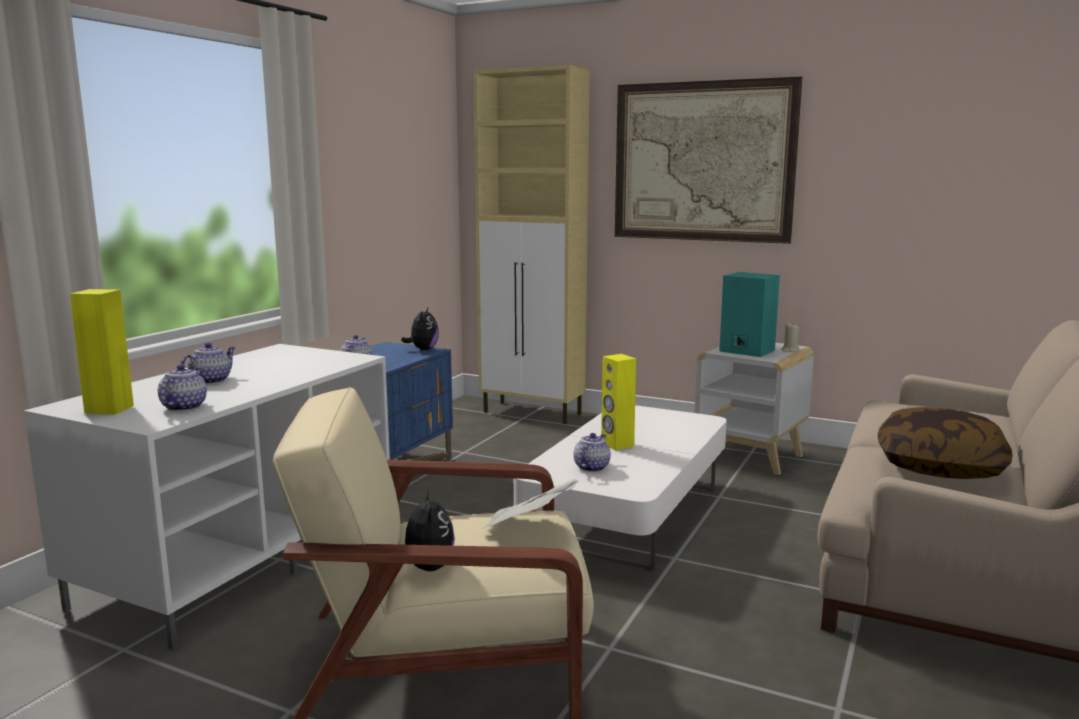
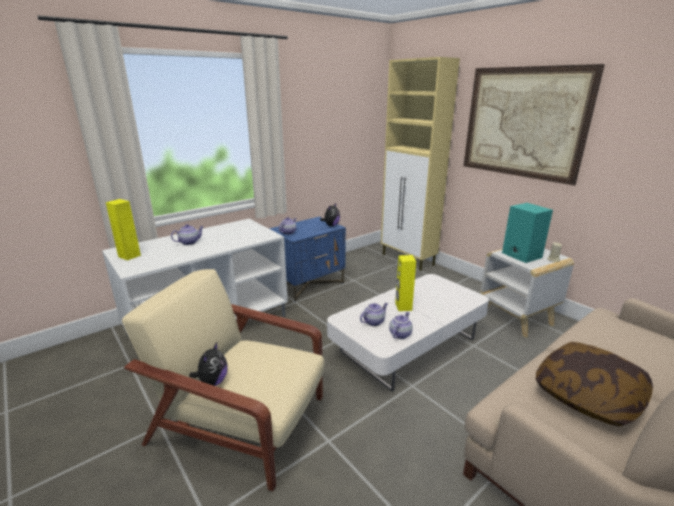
camera: 25 degrees right, 10 degrees up
(184, 407) = (157, 260): teapot -> teapot (400, 334)
(529, 528) = (283, 369): newspaper -> none

